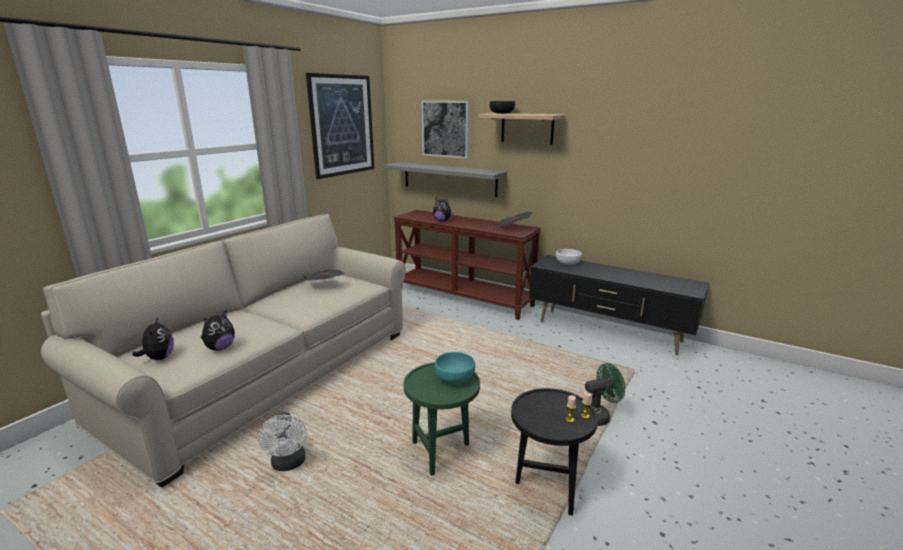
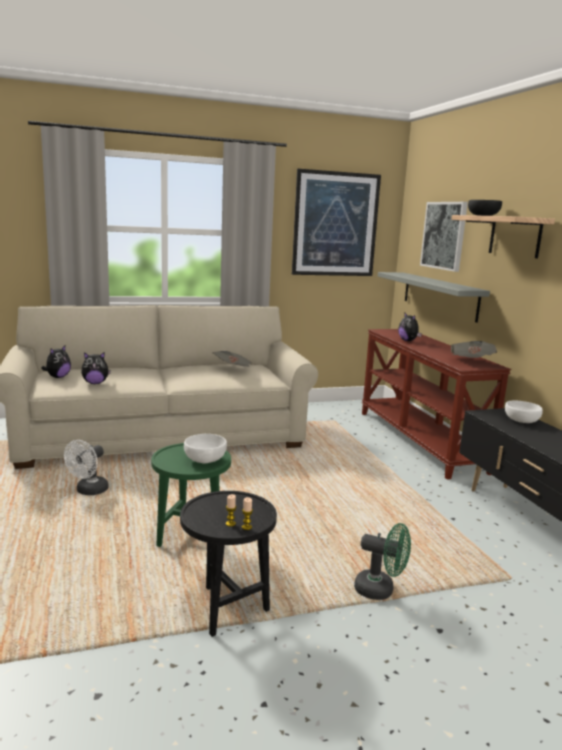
camera: 40 degrees right, 5 degrees down
(454, 377) = (205, 459): turquoise bowl -> white bowl

